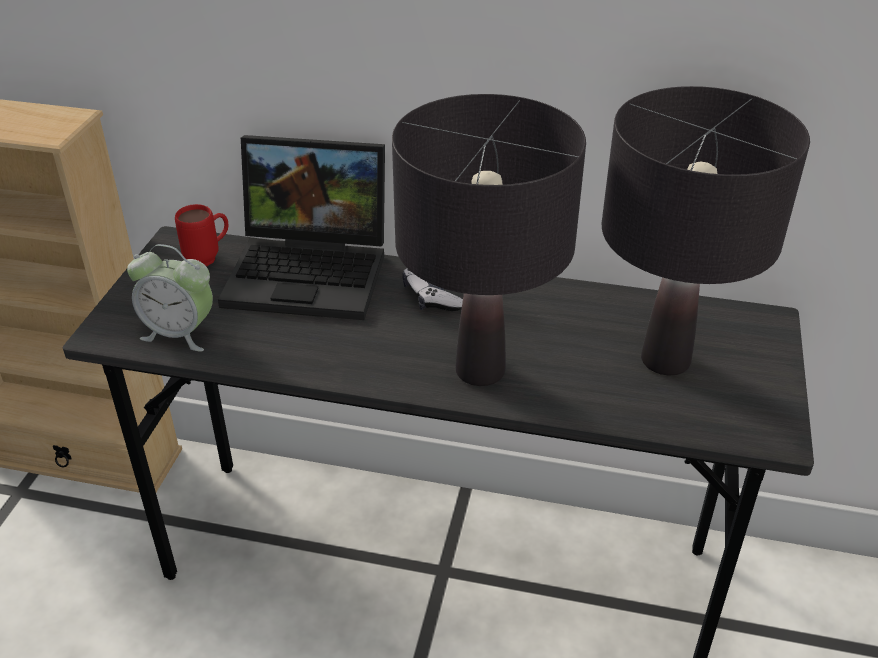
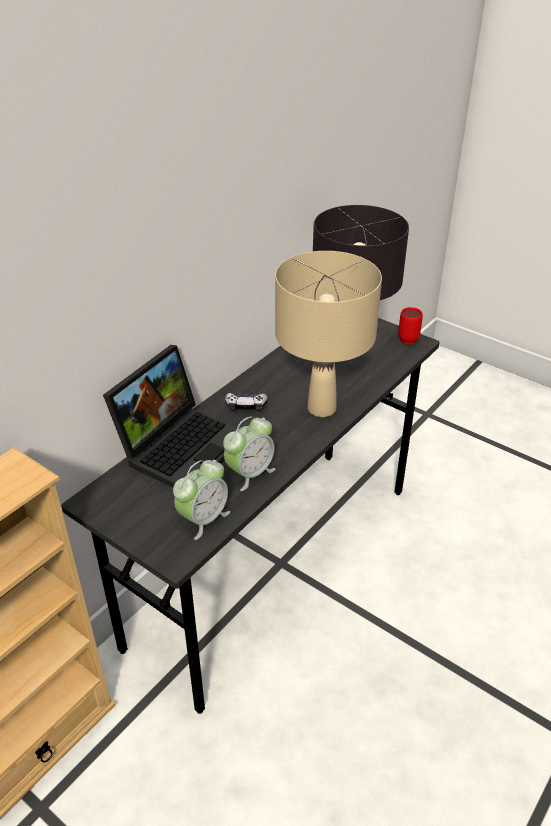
camera: 65 degrees left, 0 degrees up
(209, 258) = (126, 488): red mug -> red mug (406, 338)
(288, 345) = (250, 473): none -> alarm clock
(479, 371) = (321, 409): black table lamp -> beige table lamp

